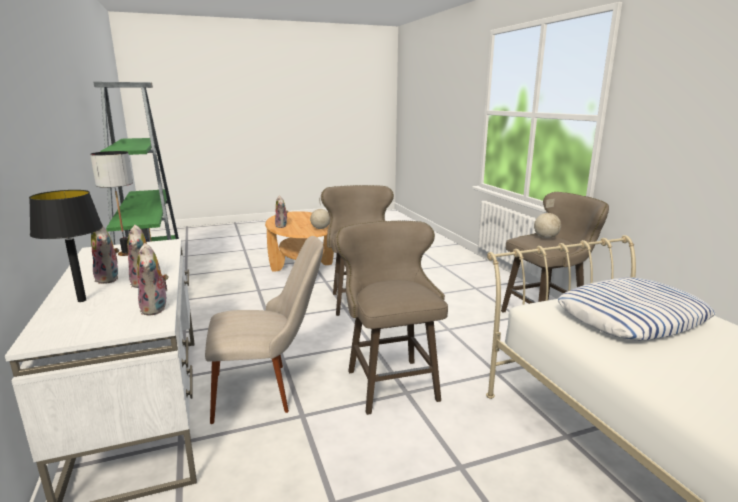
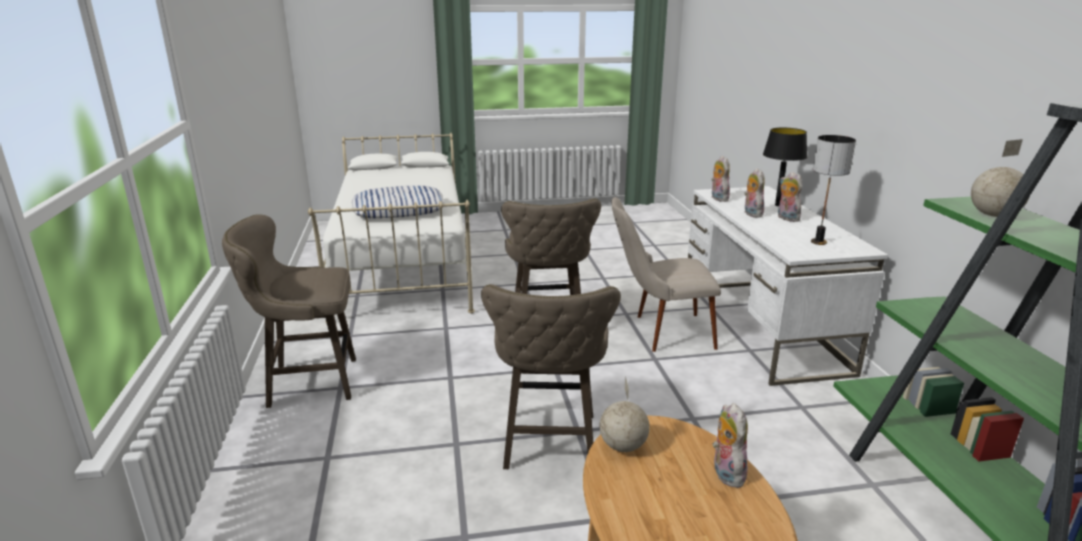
camera: 170 degrees left, 5 degrees up
(545, 237) = (304, 278): globe -> globe (994, 215)

